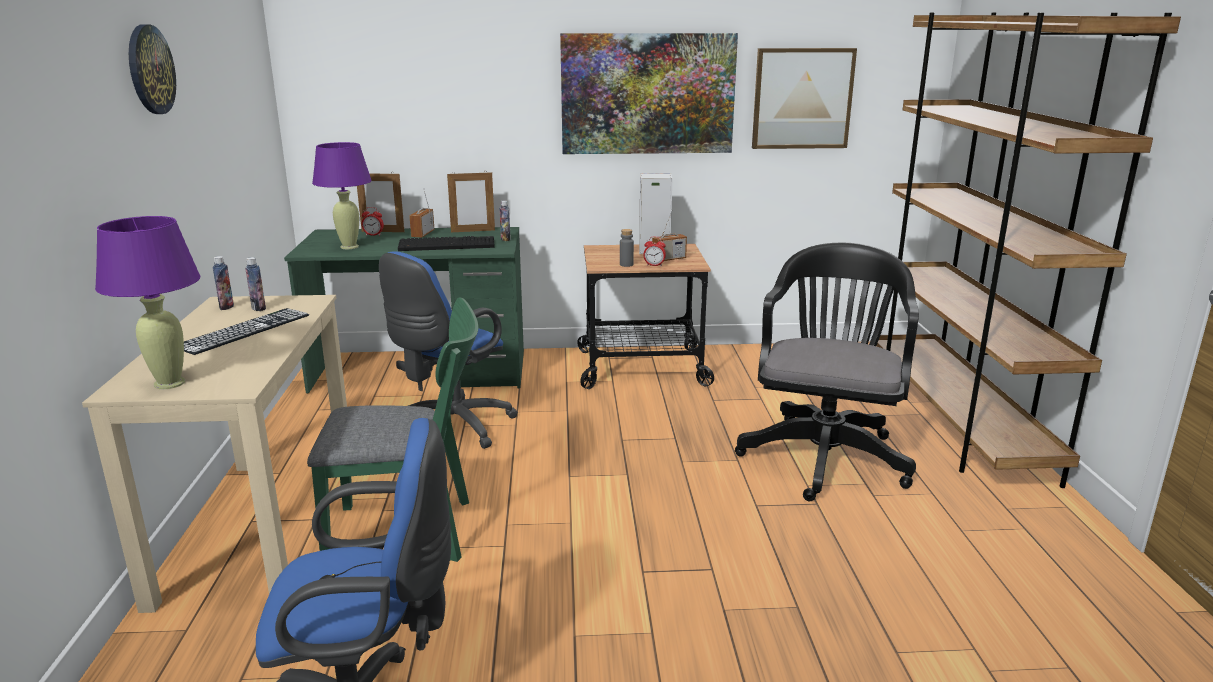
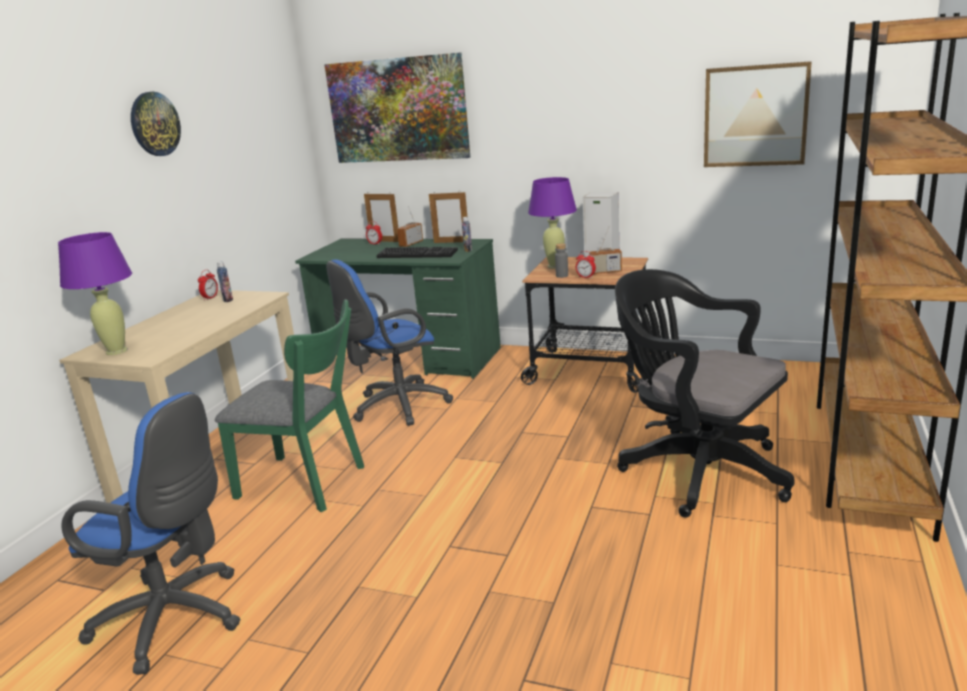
camera: 25 degrees right, 0 degrees up
(226, 307) = (210, 298): bottle -> alarm clock
(243, 330) = (200, 316): keyboard -> none
(349, 247) = (347, 253): purple table lamp -> purple table lamp (554, 266)
(647, 94) = (601, 118): picture -> picture (398, 110)
(825, 454) = (696, 470): black office chair -> black office chair turned 90 degrees counterclockwise

